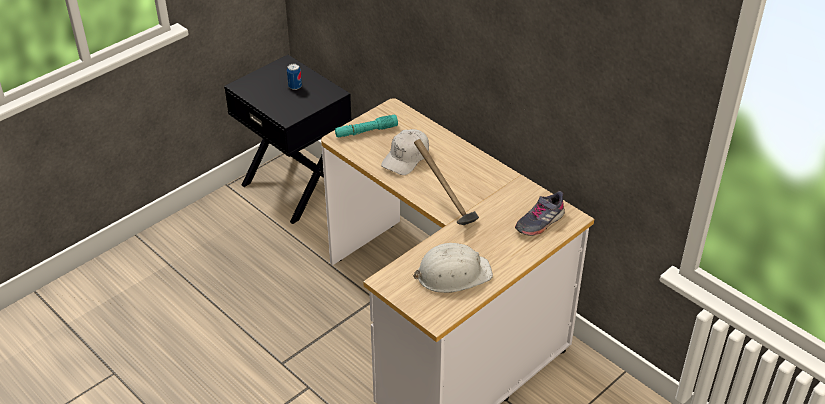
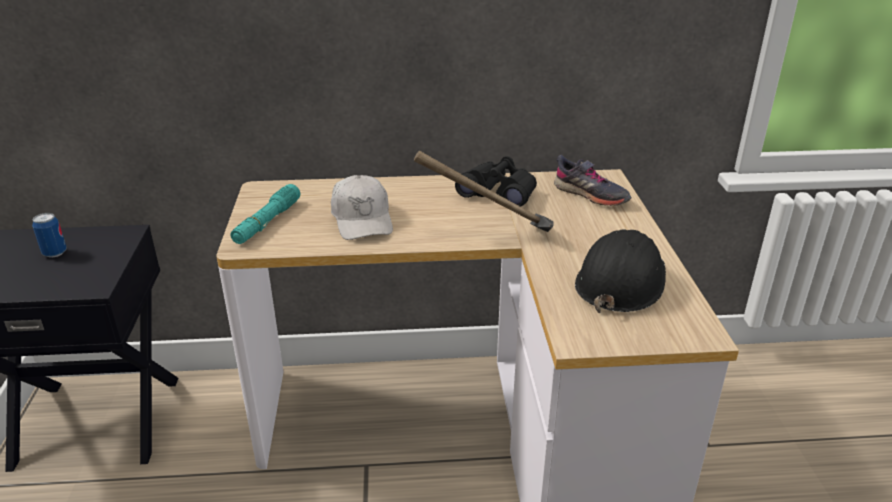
camera: 50 degrees left, 10 degrees down
(452, 274) = (620, 282): white hard hat -> black hard hat
(495, 187) = (499, 193): none -> black binoculars
(539, 222) = (590, 195): grey shoe -> grey shoe turned 45 degrees counterclockwise

